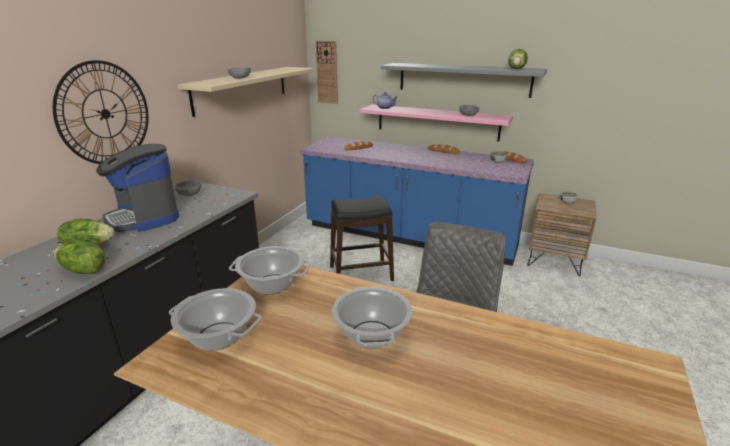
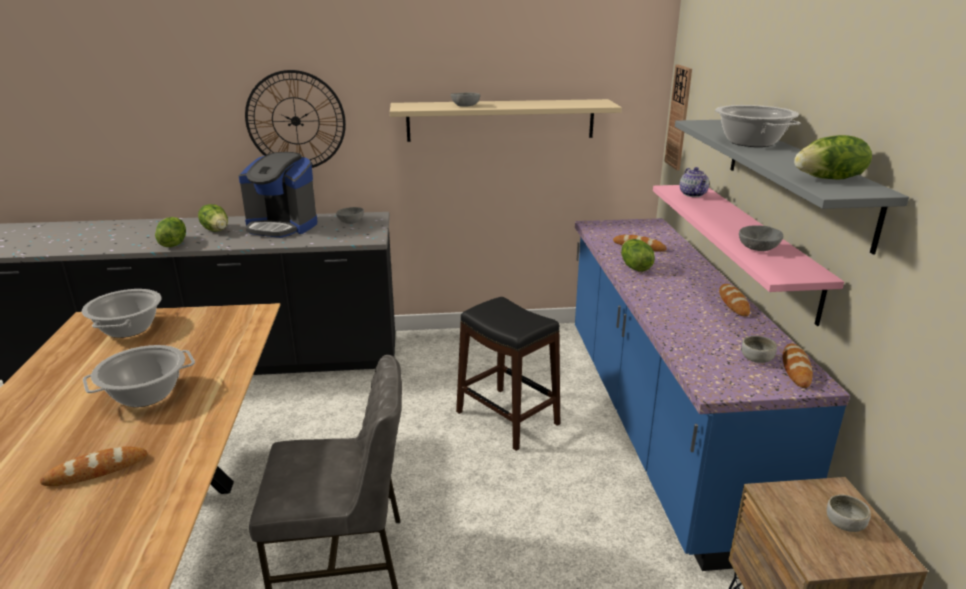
camera: 60 degrees right, 0 degrees up
(144, 218) = (282, 226): coffee machine -> coffee machine turned 90 degrees counterclockwise
(271, 284) = (222, 322): cooking pot -> cooking pot (750, 142)
(382, 154) = (634, 267): none -> lettuce
(480, 367) = (96, 470): none -> bread

